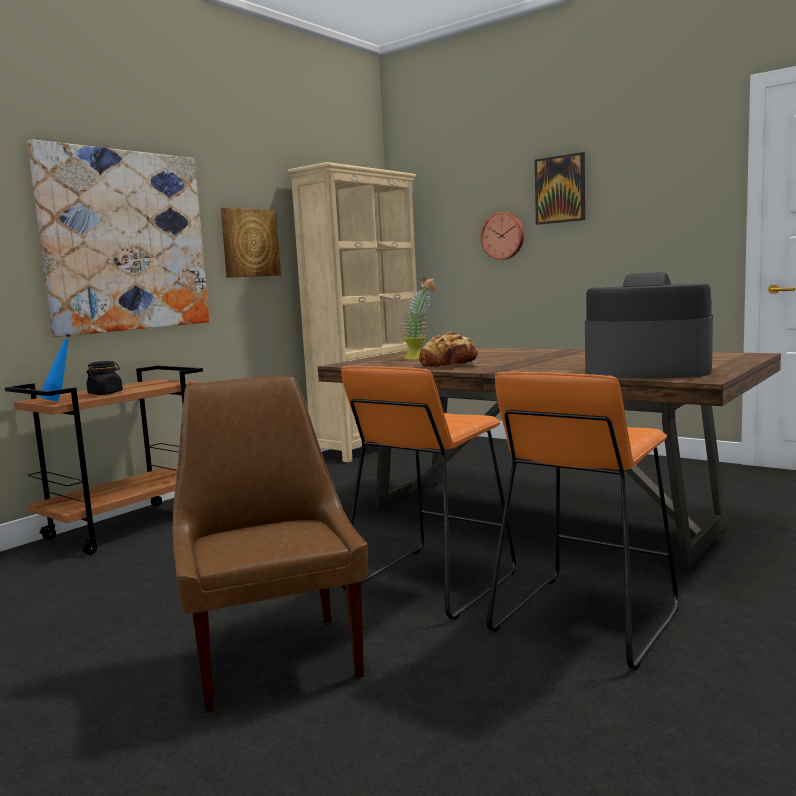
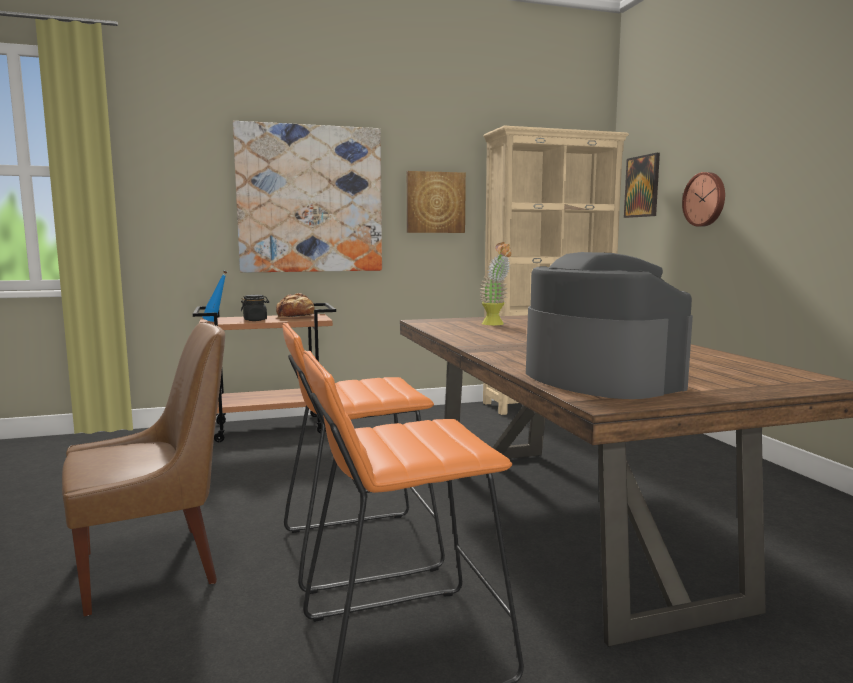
camera: 35 degrees right, 0 degrees up
(274, 658) = (155, 566): brown chair -> brown chair turned 45 degrees clockwise
(449, 364) = (481, 335): bread -> bread (296, 317)
(560, 189) = (766, 144): picture -> picture (642, 186)

